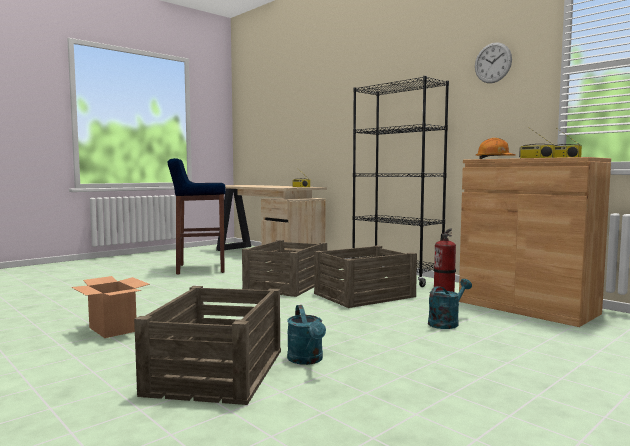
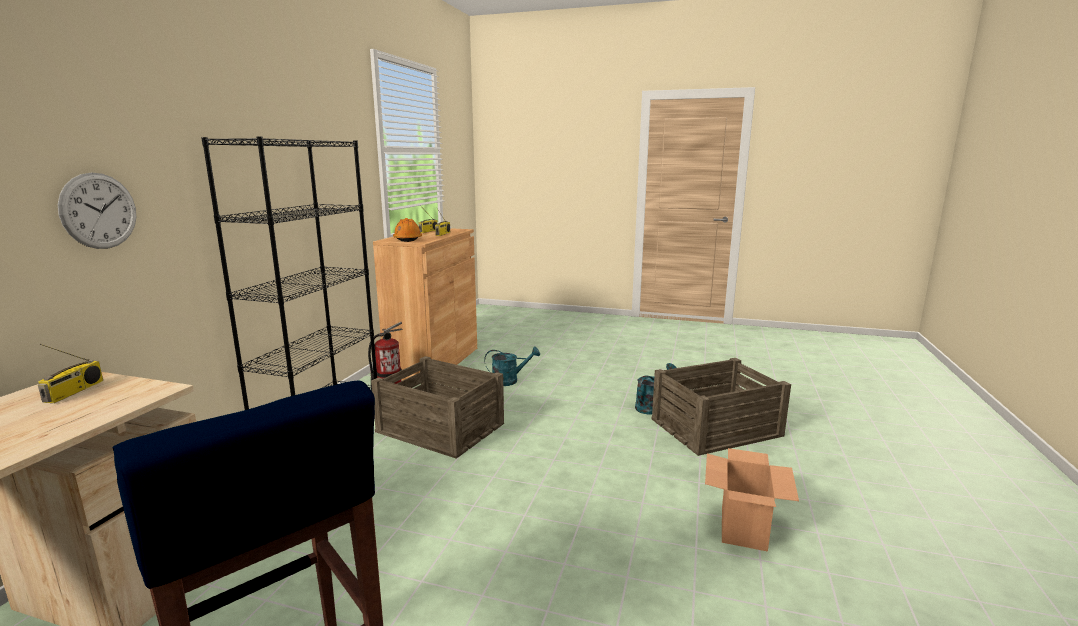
camera: 120 degrees left, 10 degrees up
(287, 285) = (419, 494): crate -> none
(446, 323) = (509, 381): turquoise watering can -> turquoise watering can turned 150 degrees clockwise
(493, 63) = (334, 126): wall clock -> wall clock (99, 211)

